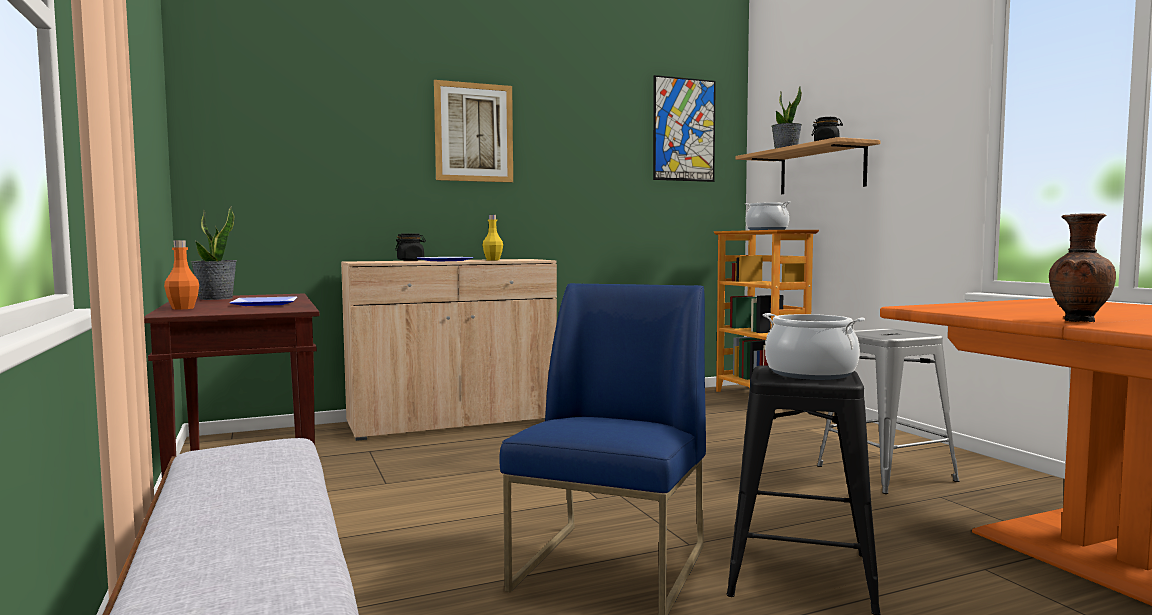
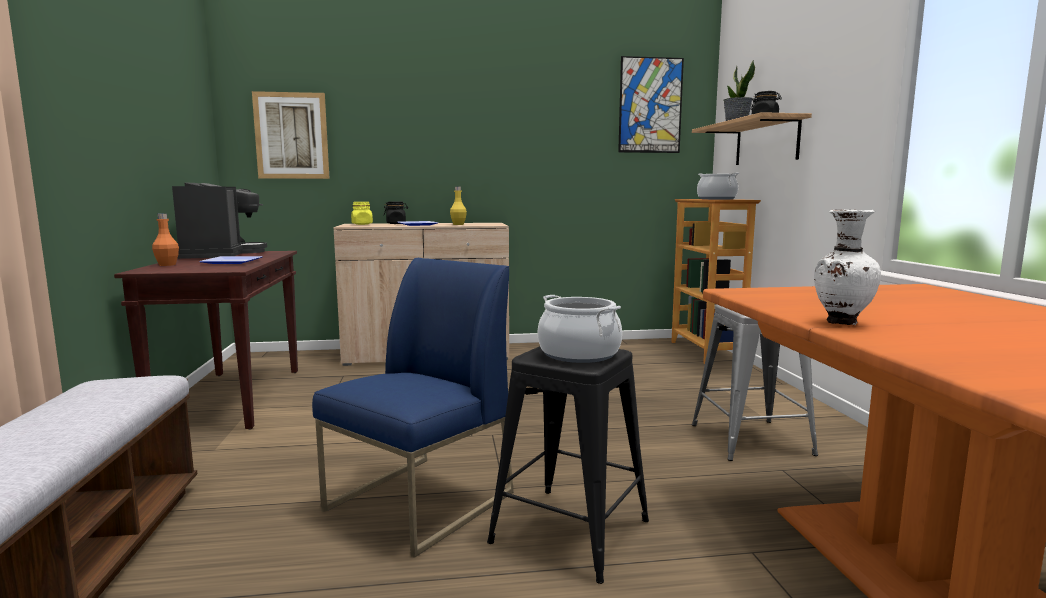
camera: 15 degrees right, 5 degrees up
(216, 298) = (220, 254): potted plant -> coffee machine
(371, 261) = (362, 224): none -> yellow jar
(474, 132) = (453, 115): picture -> picture (291, 136)
(1077, 321) = (841, 322): brown vase -> white vase

